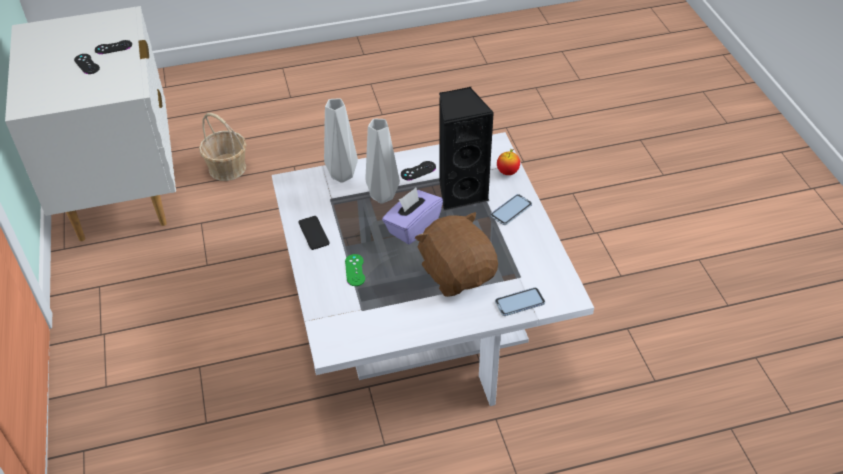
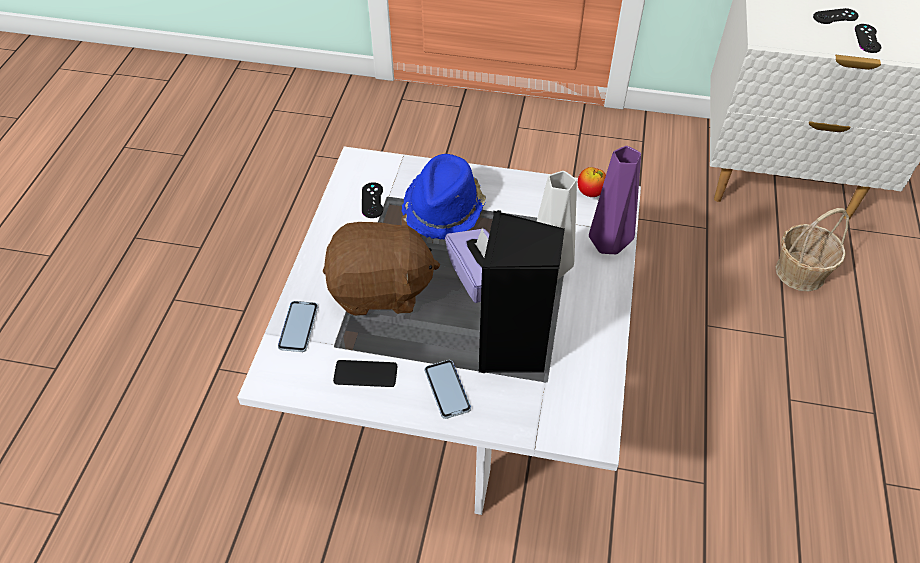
camera: 115 degrees right, 5 degrees up
(313, 233) = (521, 193): phone -> phone (365, 374)
(343, 176) = (606, 245): grey vase -> purple vase
(355, 270) = (444, 208): green game controller -> blue hat
(418, 171) = (579, 321): black game controller -> black game controller (372, 200)
(507, 172) = (524, 422): apple -> apple (590, 193)

